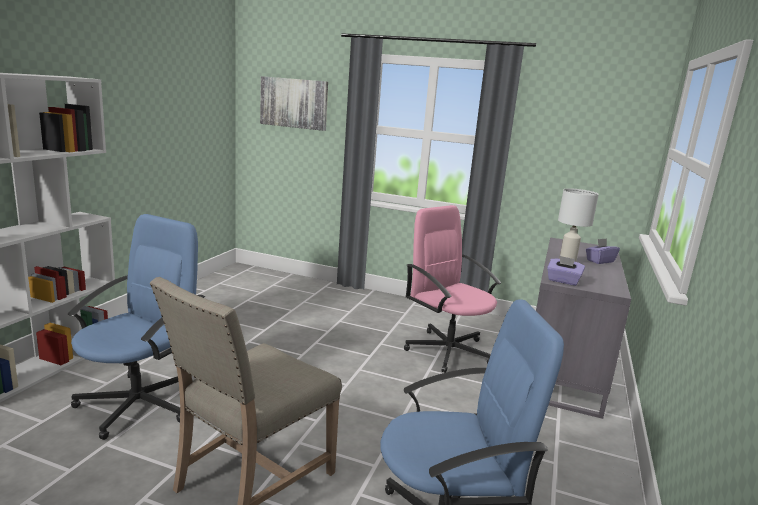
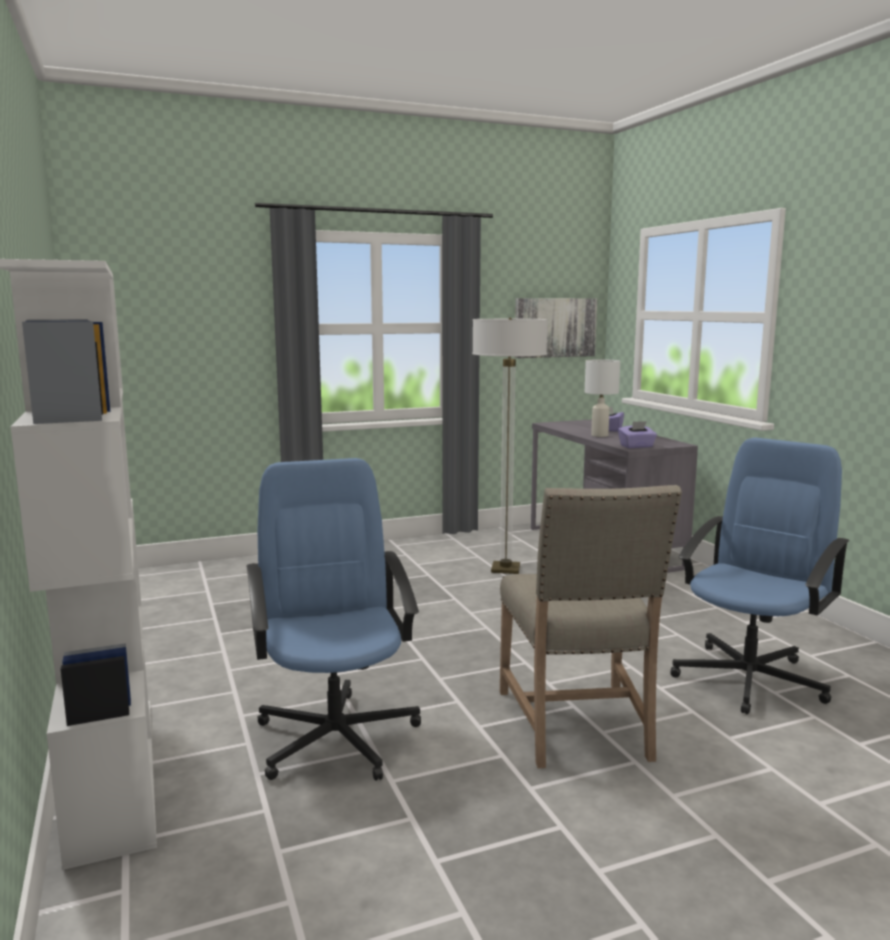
camera: 40 degrees left, 5 degrees down
(294, 103) = (176, 304): picture -> picture (554, 327)
(448, 350) = (505, 569): pink office chair -> floor lamp

